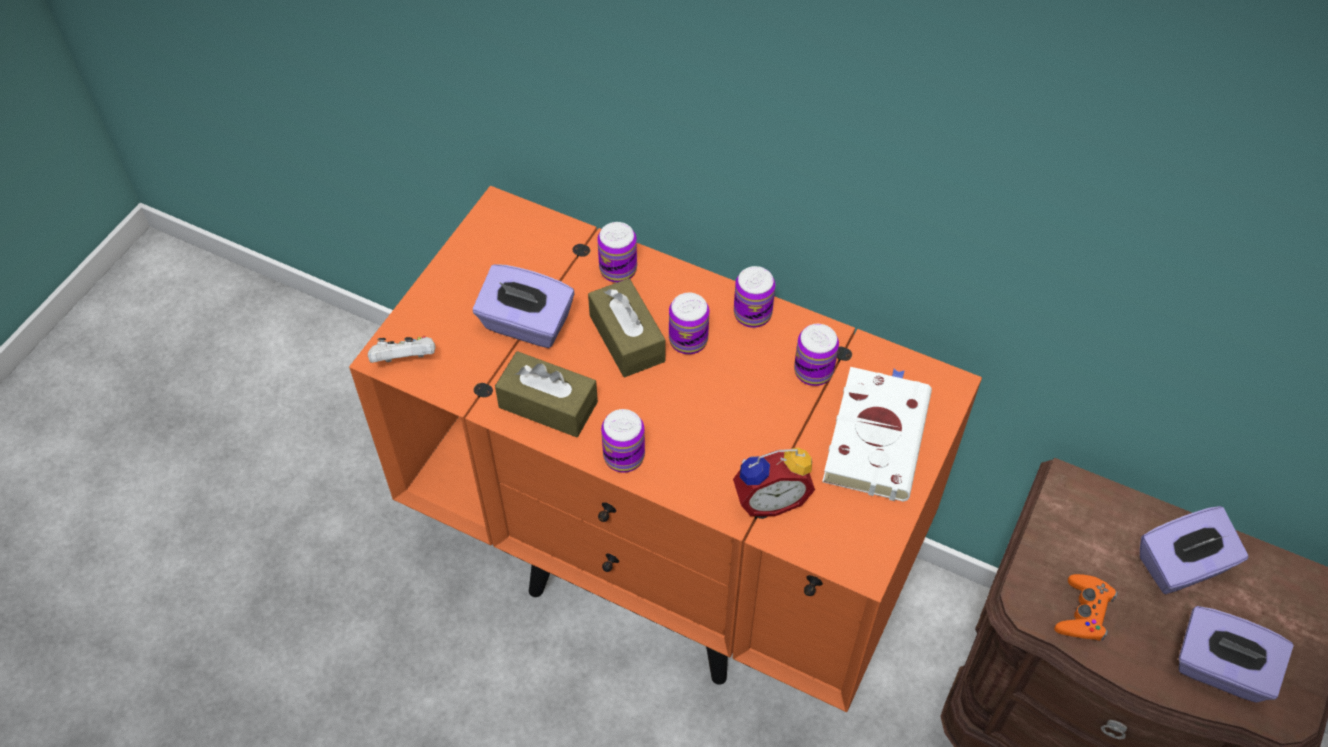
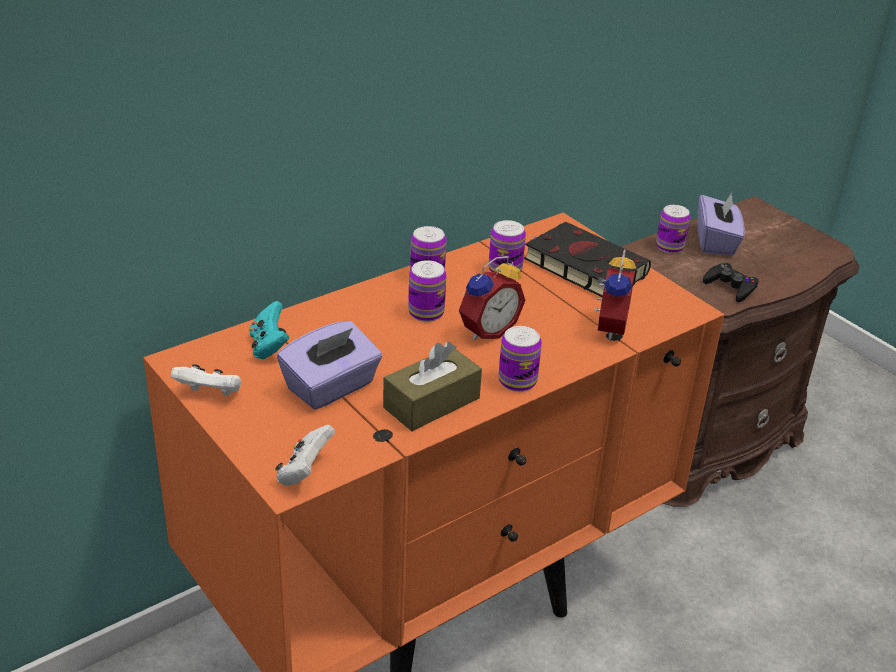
camera: 65 degrees left, 20 degrees down
(467, 252) = (210, 394): none -> white game controller
(555, 255) = (269, 346): none -> turquoise game controller
(618, 270) = (319, 321): can -> can (670, 246)
(627, 338) = (396, 340): brown tissue box -> none
(692, 399) = (486, 330): none -> alarm clock
(876, 435) = (582, 266): white book -> black book
(1084, 612) = (730, 287): orange game controller -> black game controller
(1220, 669) = (795, 258): purple tissue box -> none

